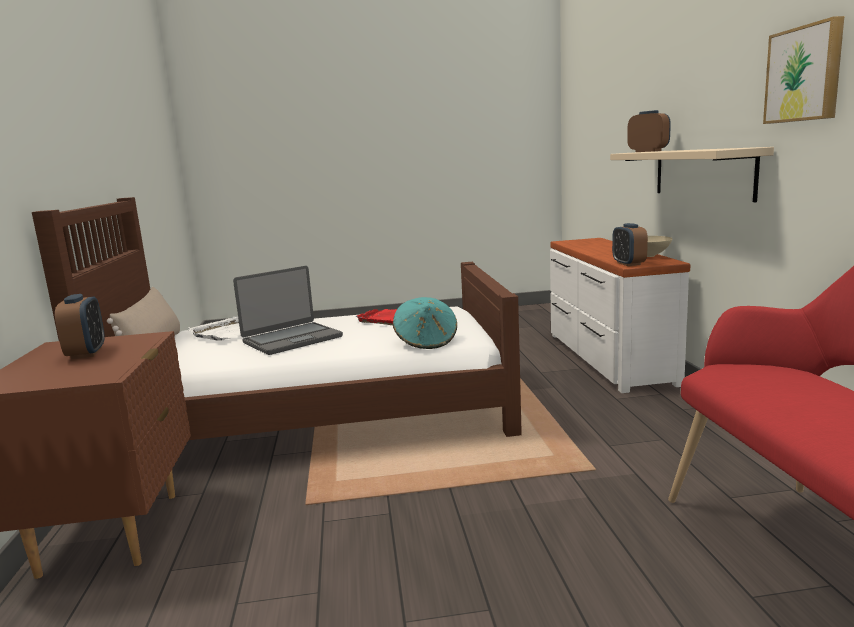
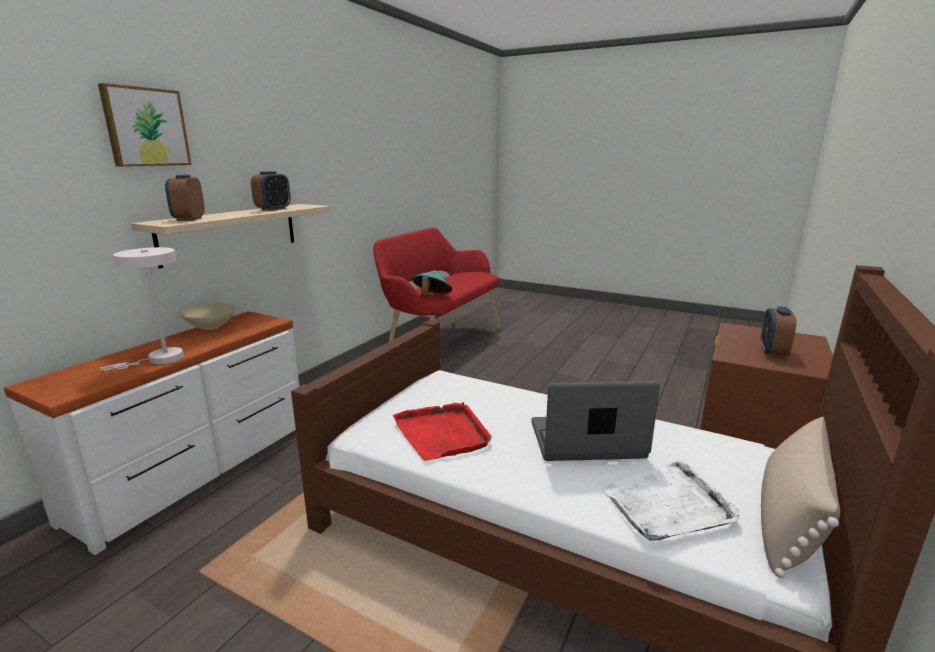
camera: 145 degrees left, 5 degrees up
(426, 342) = (473, 386): turquoise hat -> turquoise hat (432, 297)
(587, 249) = (159, 360): none -> white table lamp
(628, 264) = (266, 323): alarm clock -> alarm clock (273, 209)
(805, 74) = (312, 160): picture -> picture (145, 127)

